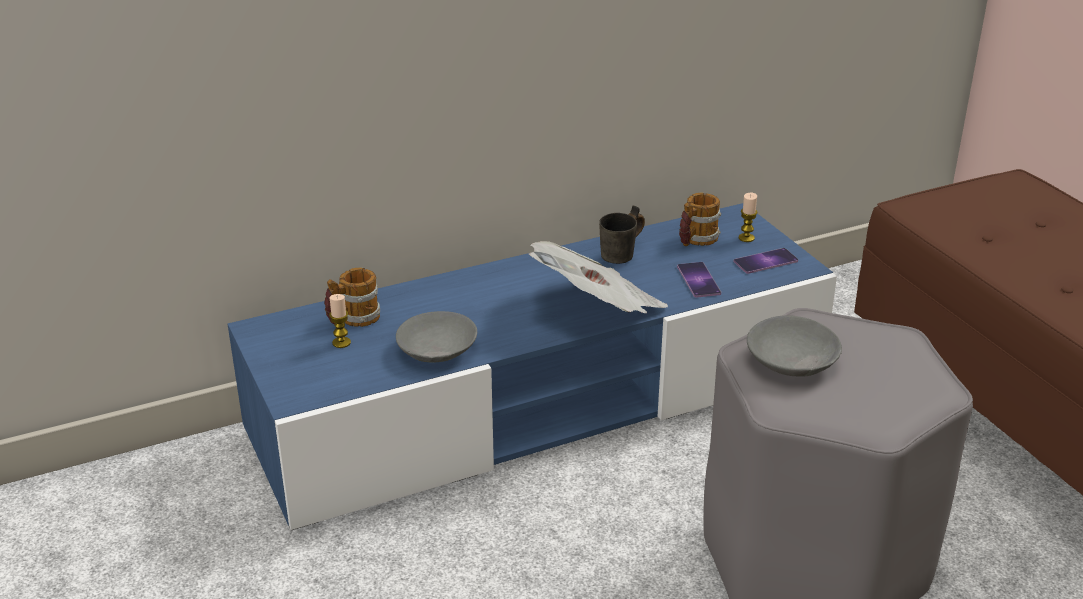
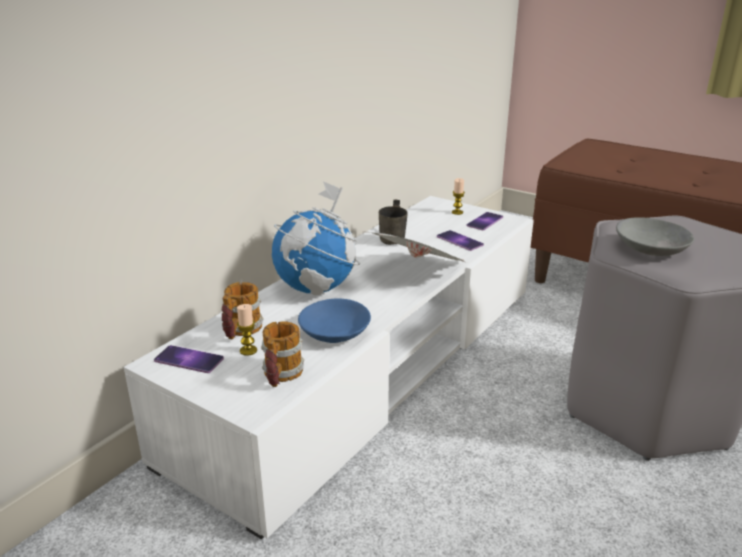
camera: 30 degrees left, 5 degrees down
(284, 334) = (189, 359): none -> phone
(436, 351) = (334, 333): grey bowl -> blue bowl
(471, 295) = (317, 288): none -> globe
(541, 403) = (371, 366): blue tv stand -> white tv stand
(695, 240) = (429, 220): mug -> mug (281, 376)

